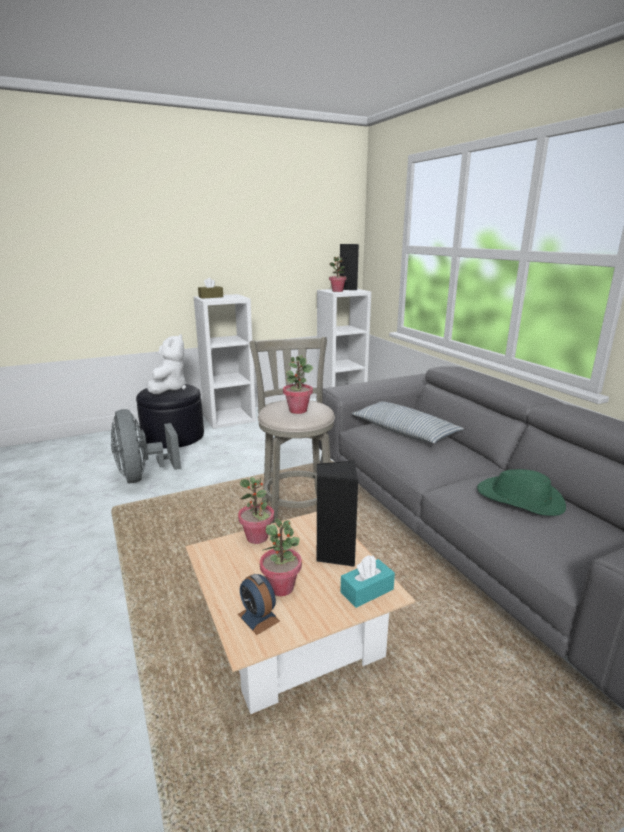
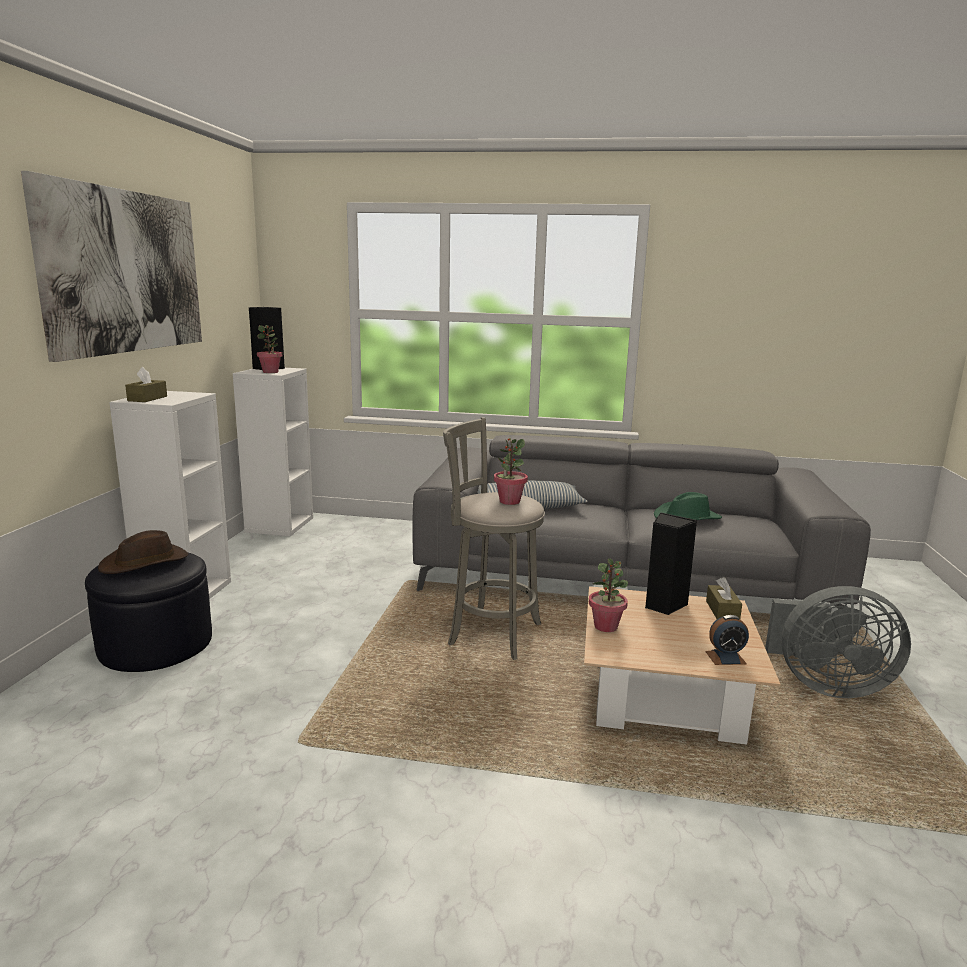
camera: 55 degrees left, 5 degrees down
(142, 475) = (241, 698): grey fan -> grey fan (825, 685)
(169, 389) = (145, 562): white plush toy -> brown hat
(217, 219) = (125, 272): none -> picture
(281, 587) = (692, 638): potted plant -> none
(367, 591) = (722, 610): turquoise tissue box -> brown tissue box

